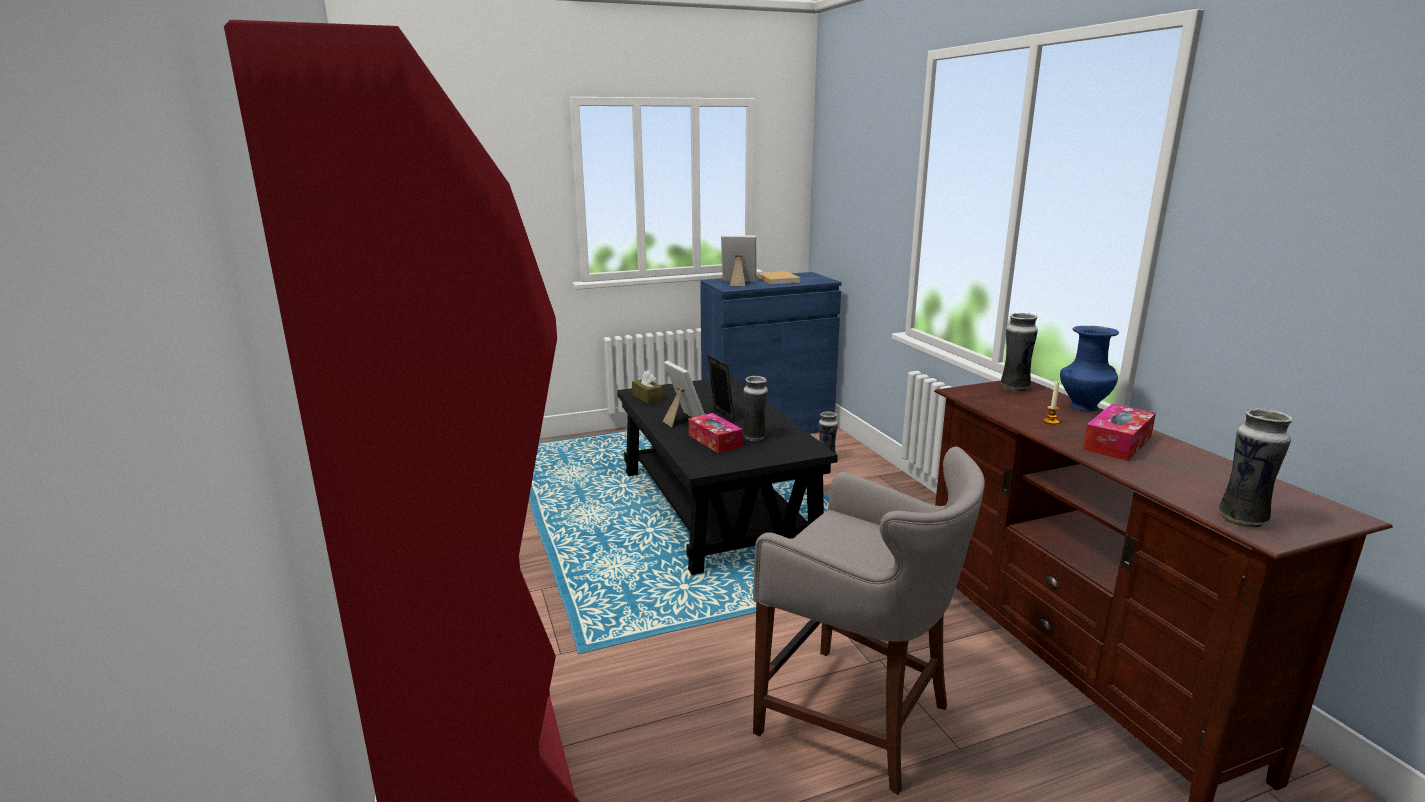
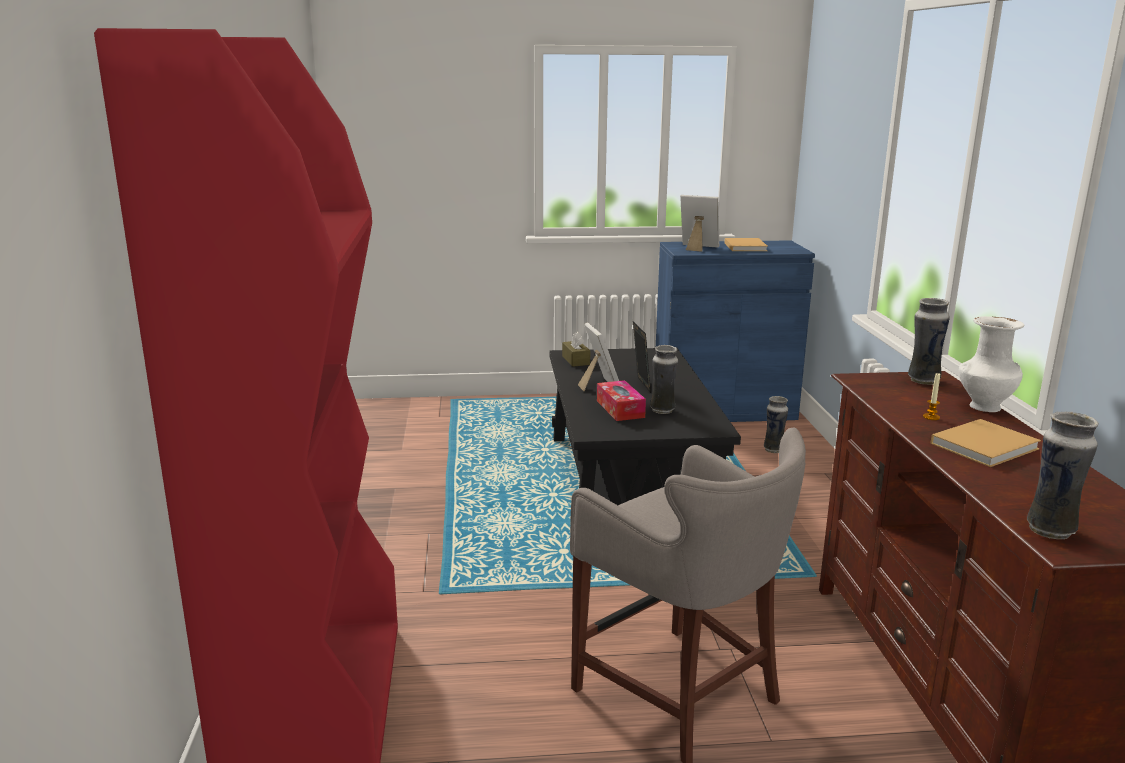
camera: 15 degrees right, 0 degrees up
(1082, 407) = (983, 407): blue vase -> white vase
(1117, 443) = (986, 445): tissue box -> beige book

